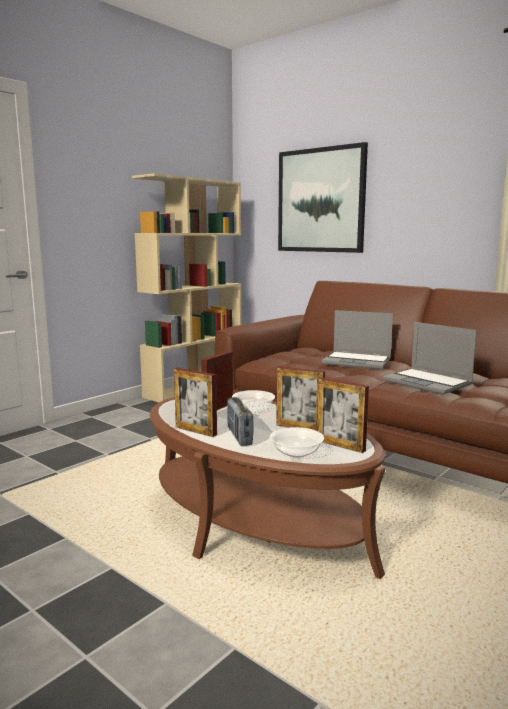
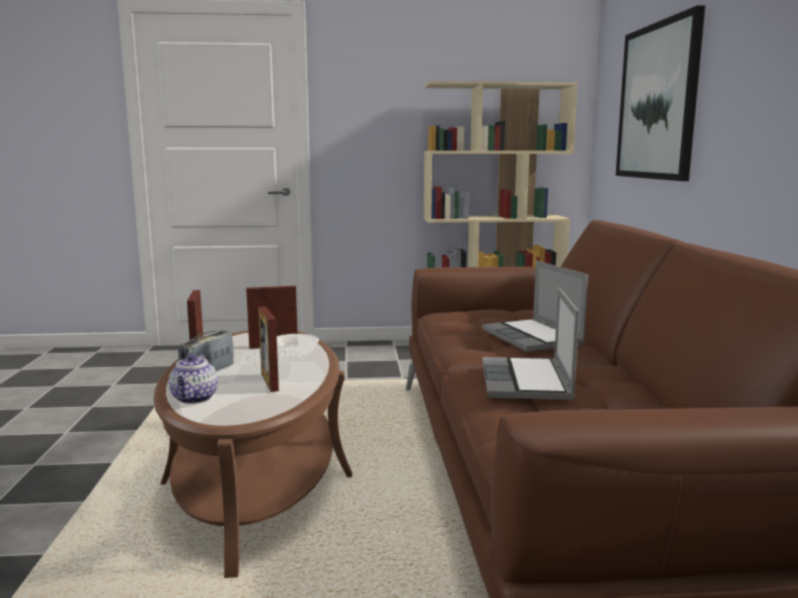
camera: 45 degrees right, 0 degrees up
(296, 452) = (195, 399): bowl -> teapot
(340, 445) = (243, 407): picture frame -> none

